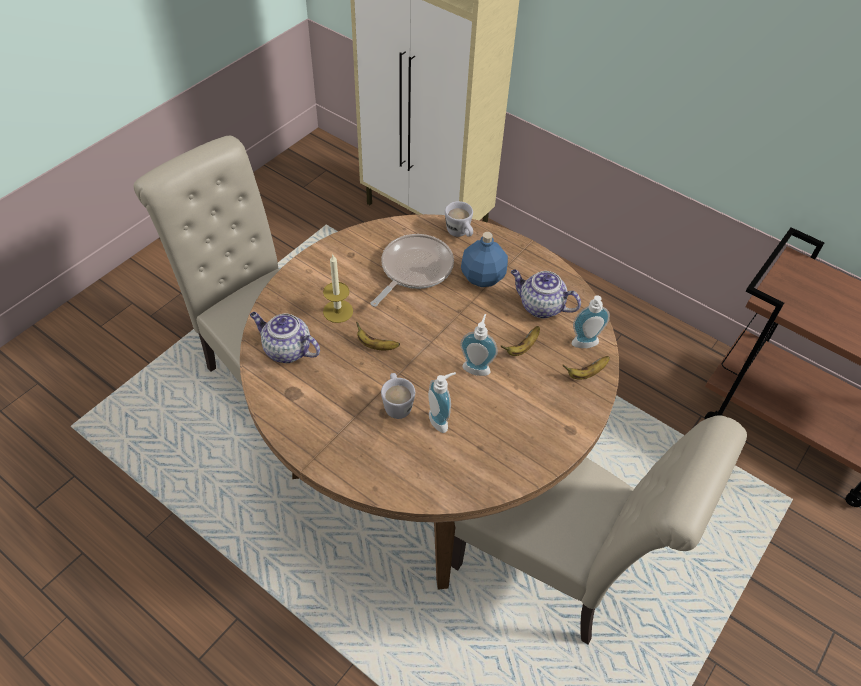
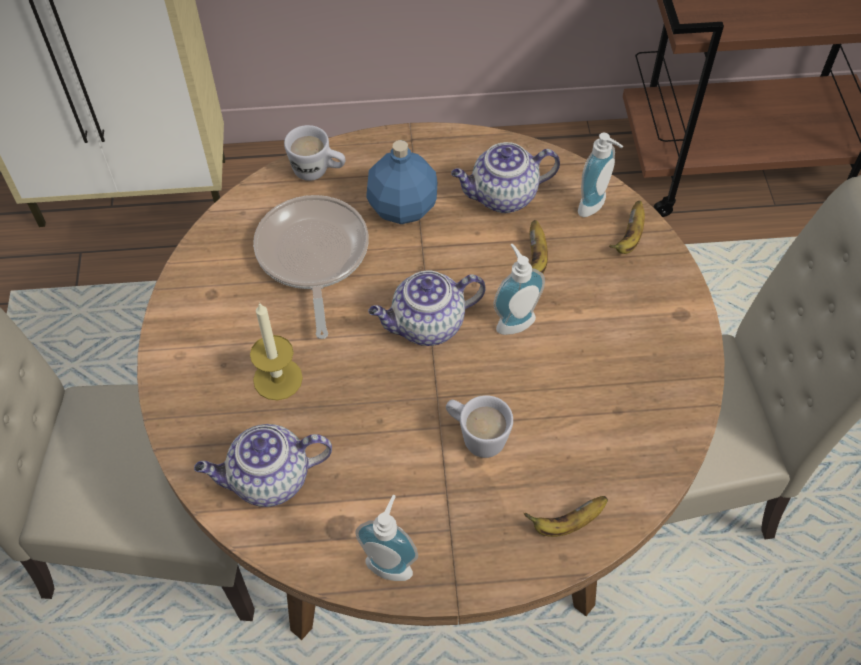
camera: 40 degrees left, 5 degrees up
(376, 345) = (373, 386): banana -> banana (567, 524)
(431, 338) = (426, 326): none -> teapot
(441, 420) = (544, 414): soap dispenser -> soap dispenser (391, 562)

